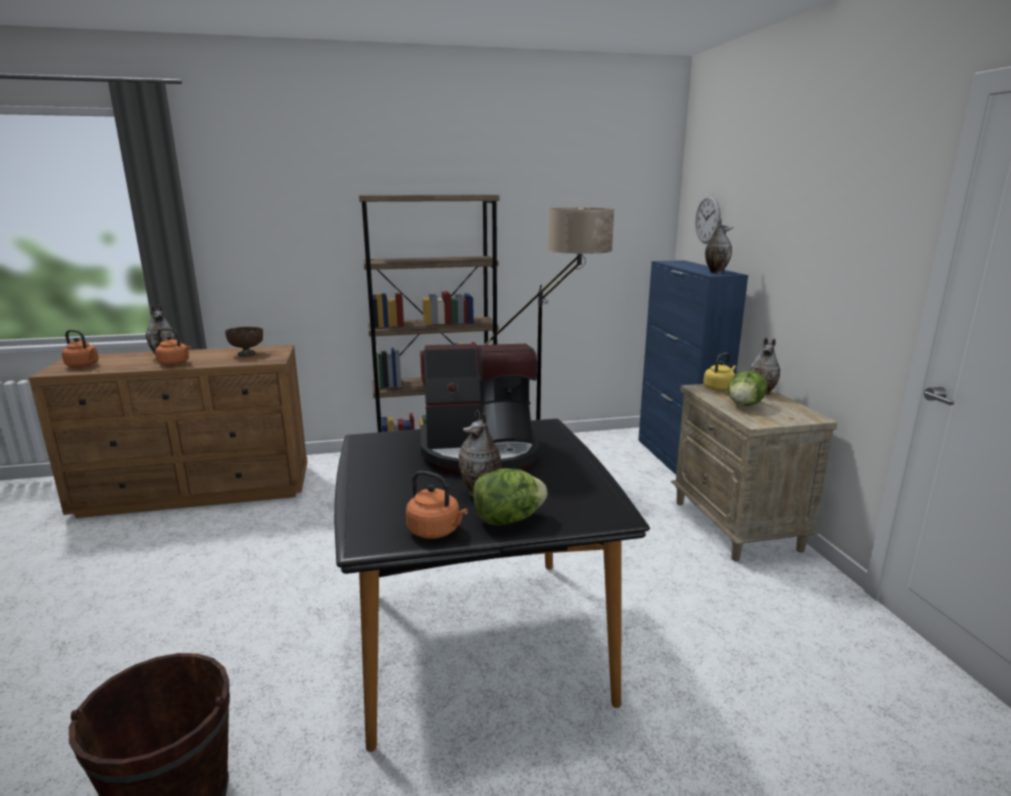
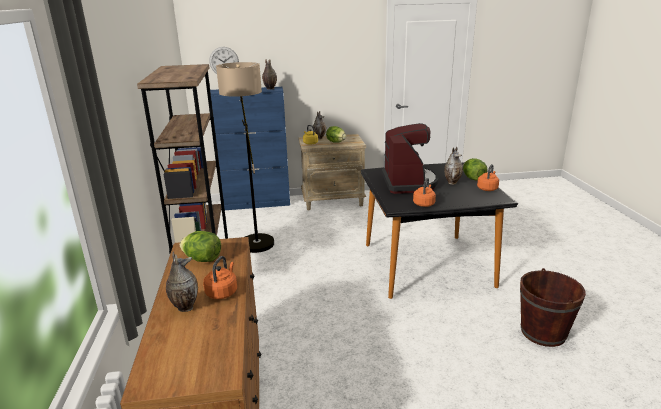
camera: 85 degrees left, 5 degrees up
(84, 365) = (199, 359): orange kettle -> orange kettle (424, 203)
(247, 354) = (202, 259): brown bowl -> lettuce

